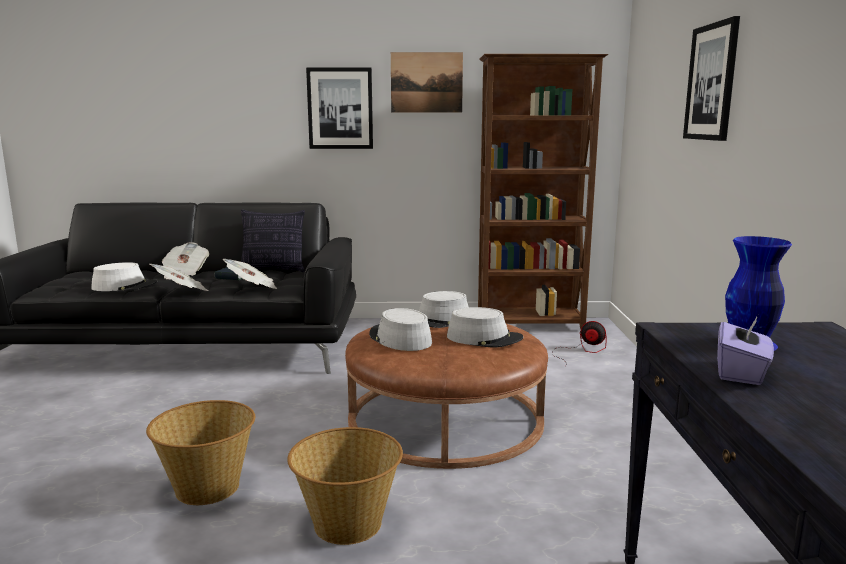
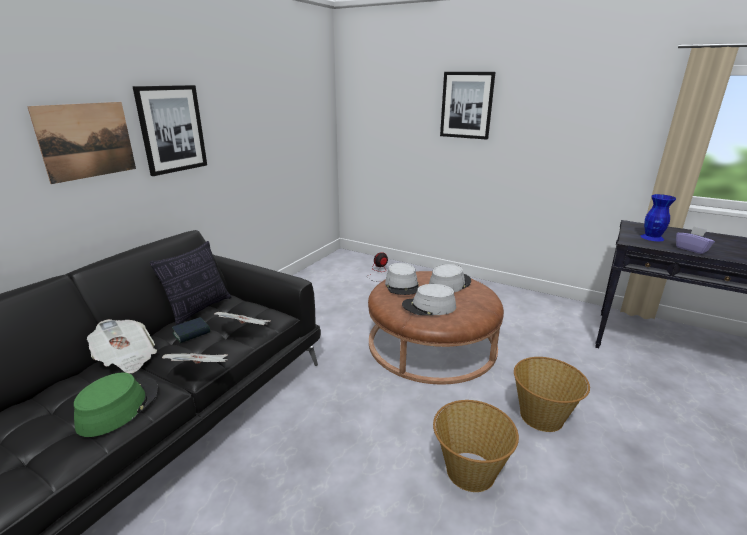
camera: 60 degrees left, 10 degrees up
(125, 286) = (118, 407): white hat -> green hat
(426, 82) = (235, 98): picture -> picture (87, 140)
(531, 326) = (324, 270): brown bookcase -> none

